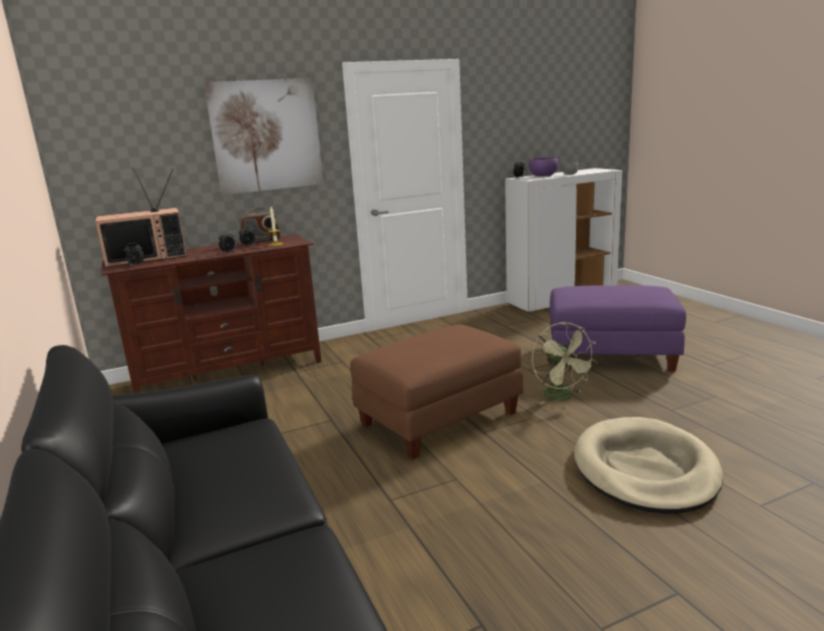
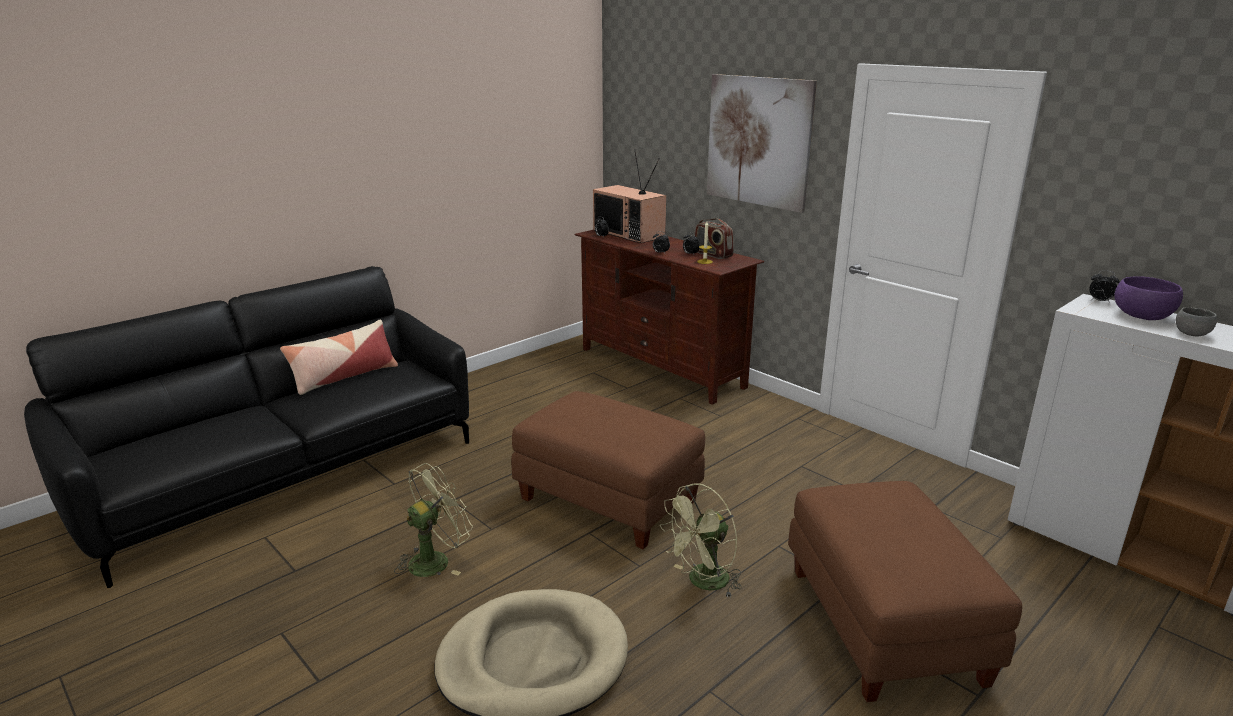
camera: 70 degrees right, 5 degrees up
(178, 482) = (344, 377): none -> pillow
(495, 514) = (436, 560): none -> green fan
(611, 355) = (886, 624): purple ottoman -> brown ottoman

